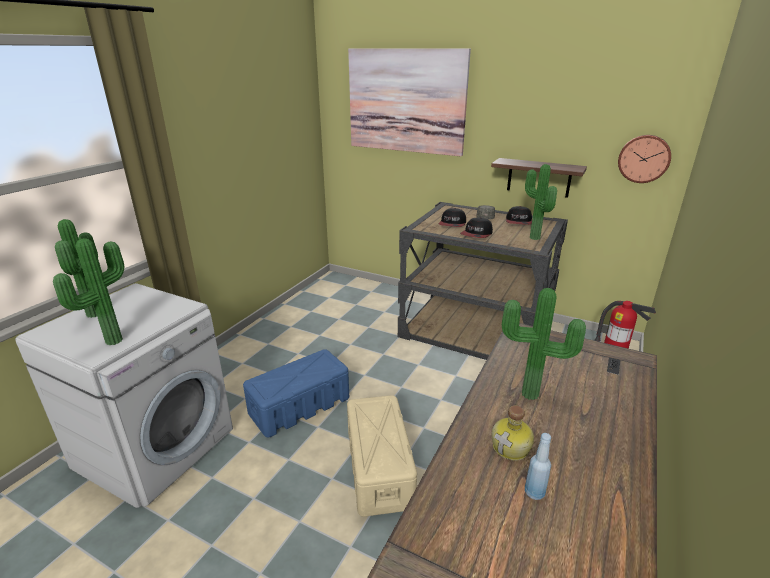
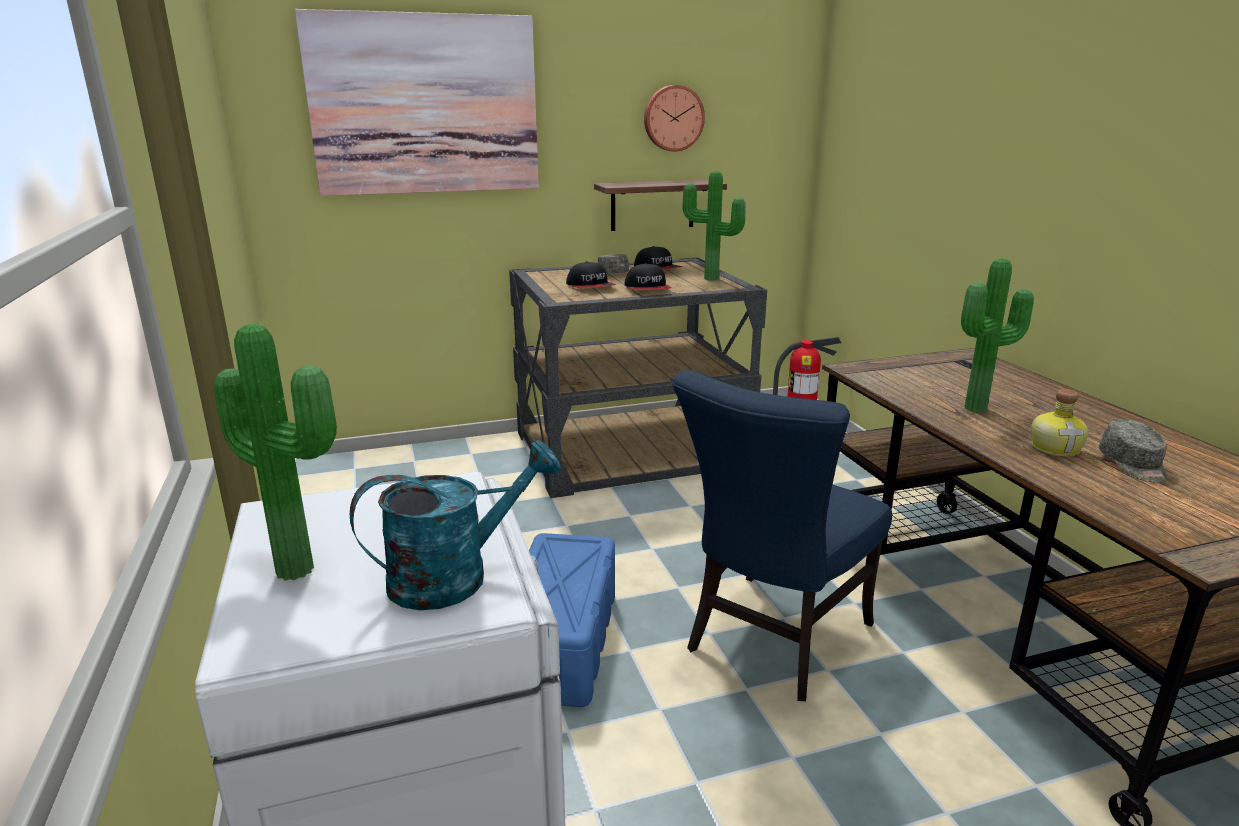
camera: 45 degrees left, 5 degrees down
(111, 340) = (456, 576): potted plant -> turquoise watering can
(379, 466) = (772, 640): beige storage box -> blue chair
(534, 493) = (1133, 465): blue bottle -> grey cap
(644, 158) = (770, 161): wall clock -> wall clock (673, 118)

